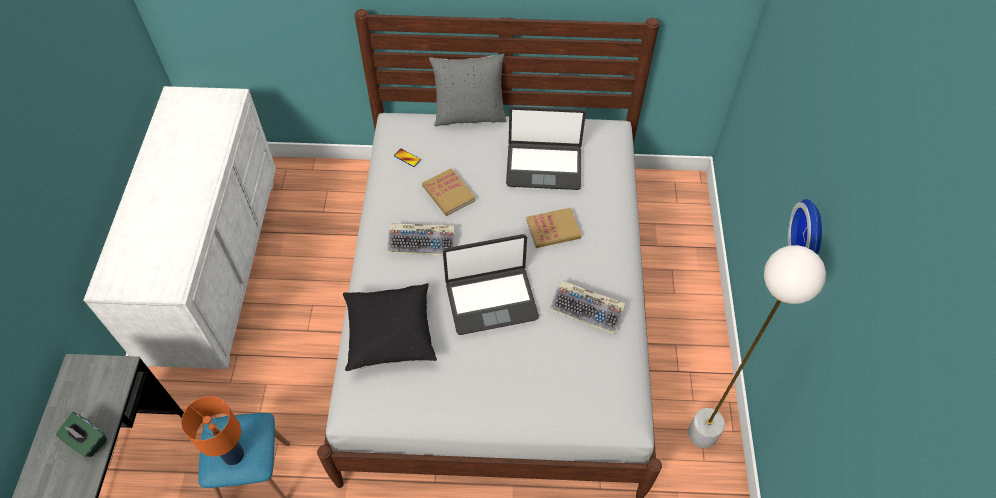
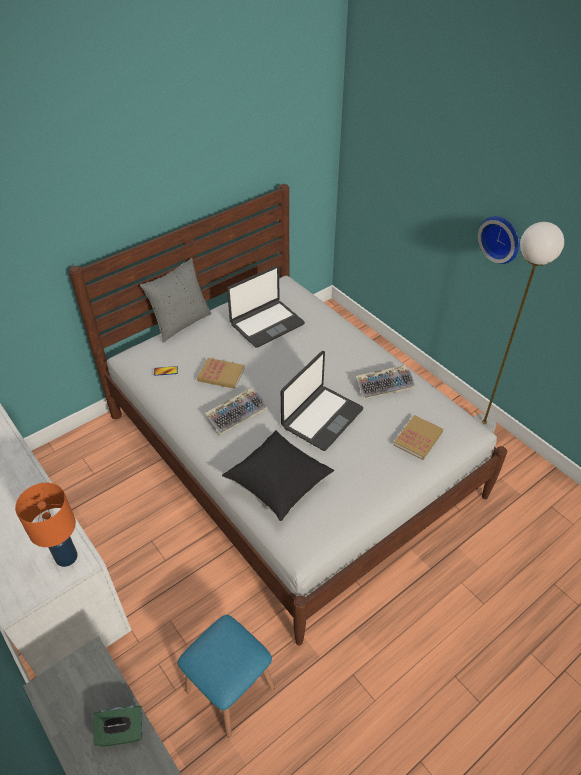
camera: 40 degrees left, 10 degrees down
(233, 454) = (230, 661): orange table lamp -> orange table lamp (66, 556)
(553, 229) = (313, 355): book -> book (418, 438)

